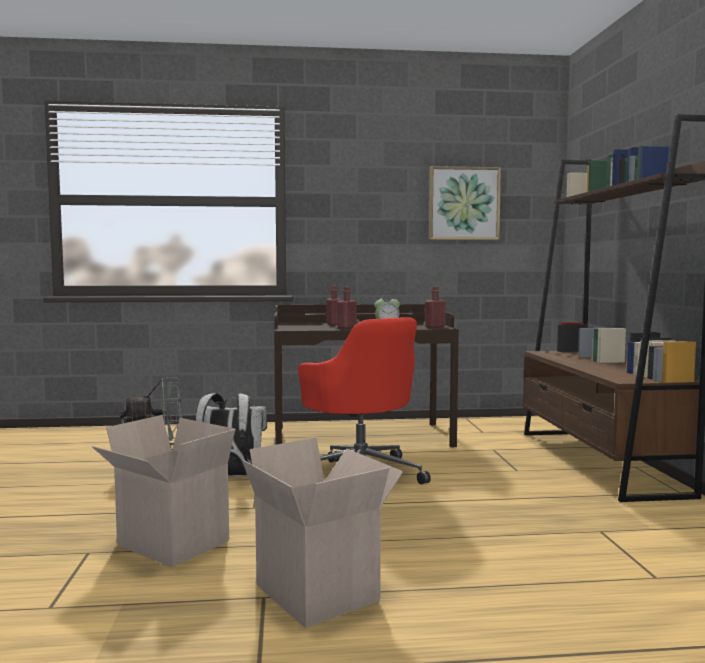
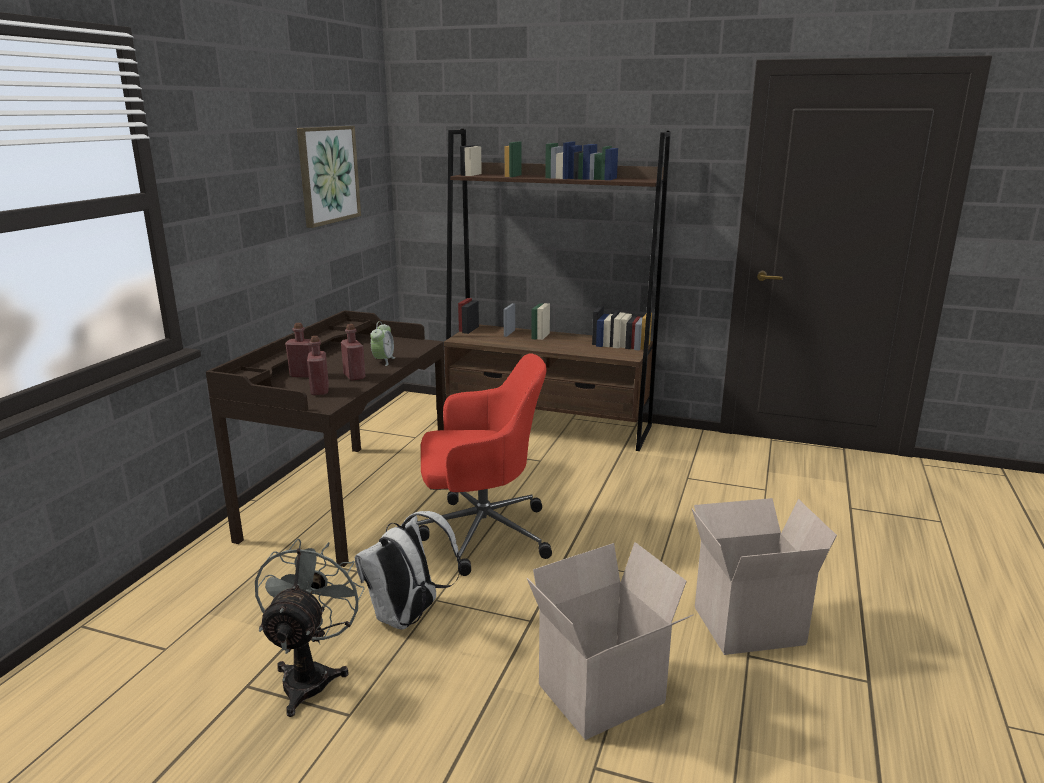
camera: 65 degrees left, 15 degrees up
(435, 327) = (410, 344): red bottle -> red bottle (319, 391)

